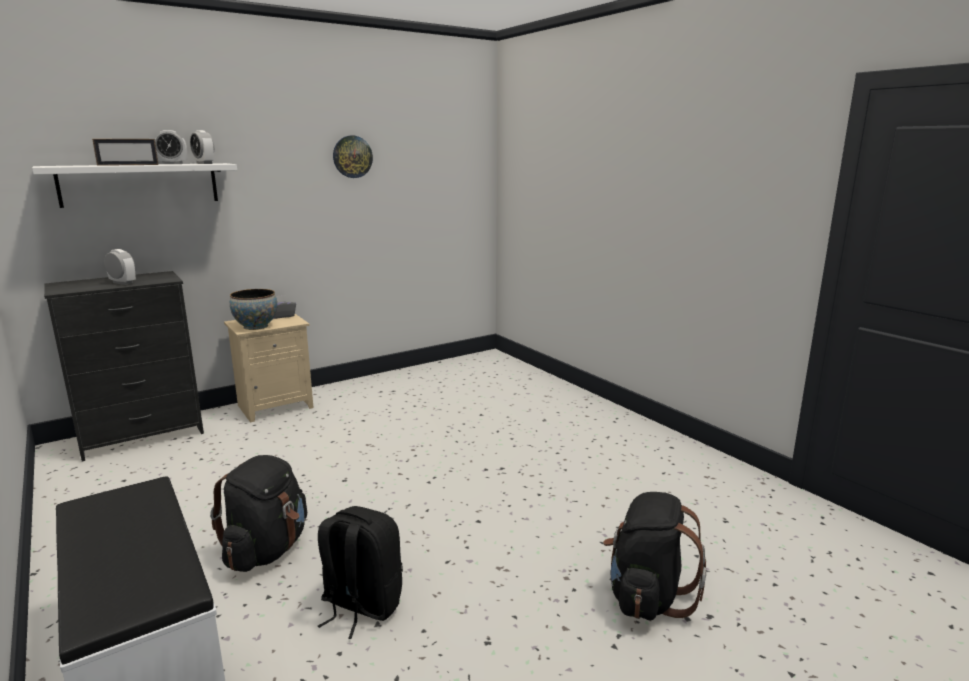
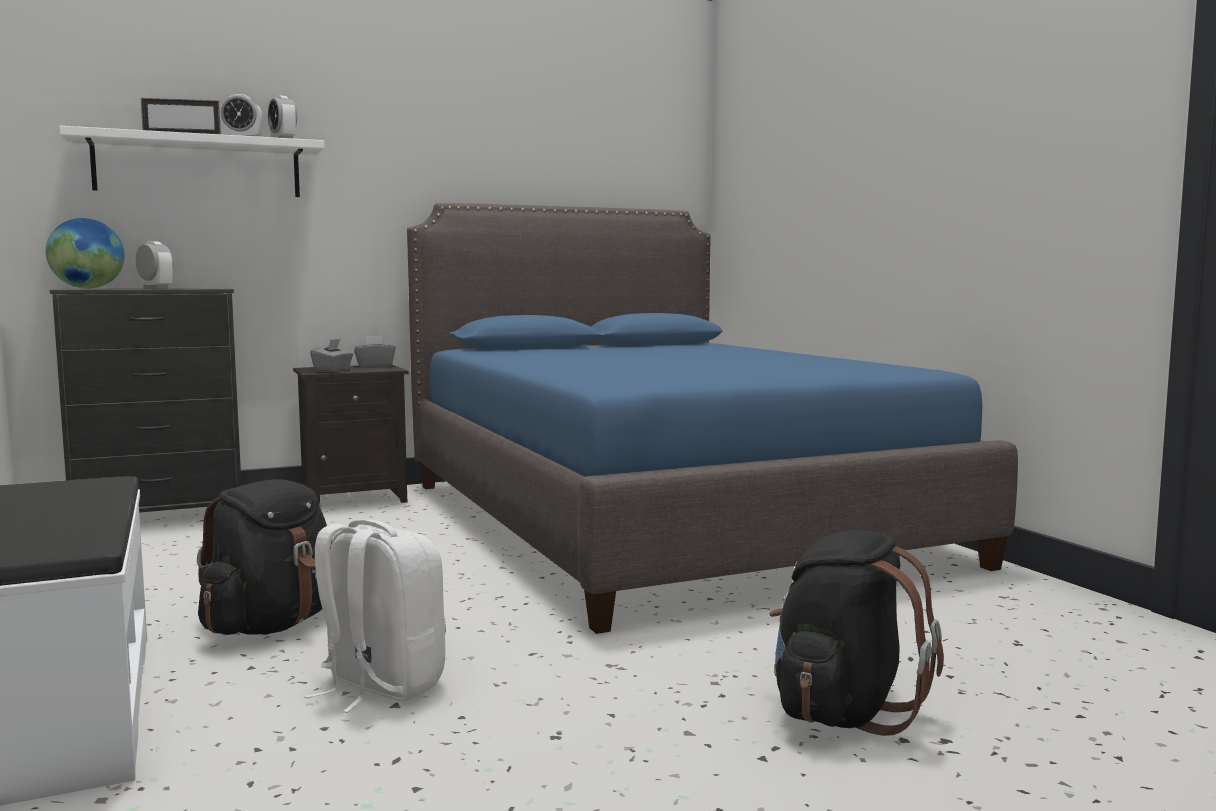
camera: 10 degrees right, 10 degrees down
(69, 285) = (87, 288): none -> globe
(256, 326) = (333, 370): bowl -> grey tissue box
(276, 406) = (355, 498): beige nightstand -> black nightstand
(352, 156) = (493, 150): wall clock -> none
(360, 606) = (379, 686): black backpack -> white backpack
(487, 416) = (662, 521): none -> blue bed

